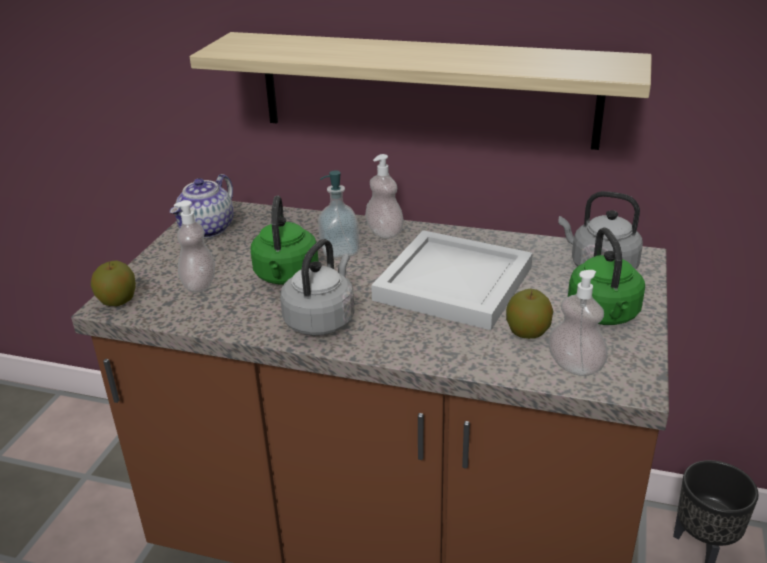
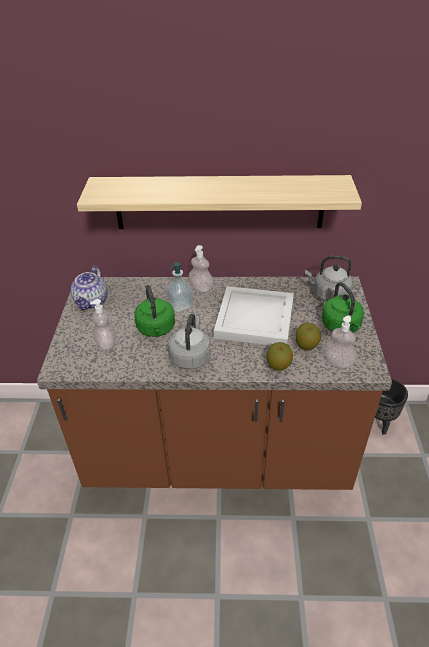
camera: 15 degrees left, 10 degrees up
(118, 301) = (61, 364): apple -> apple (278, 365)

